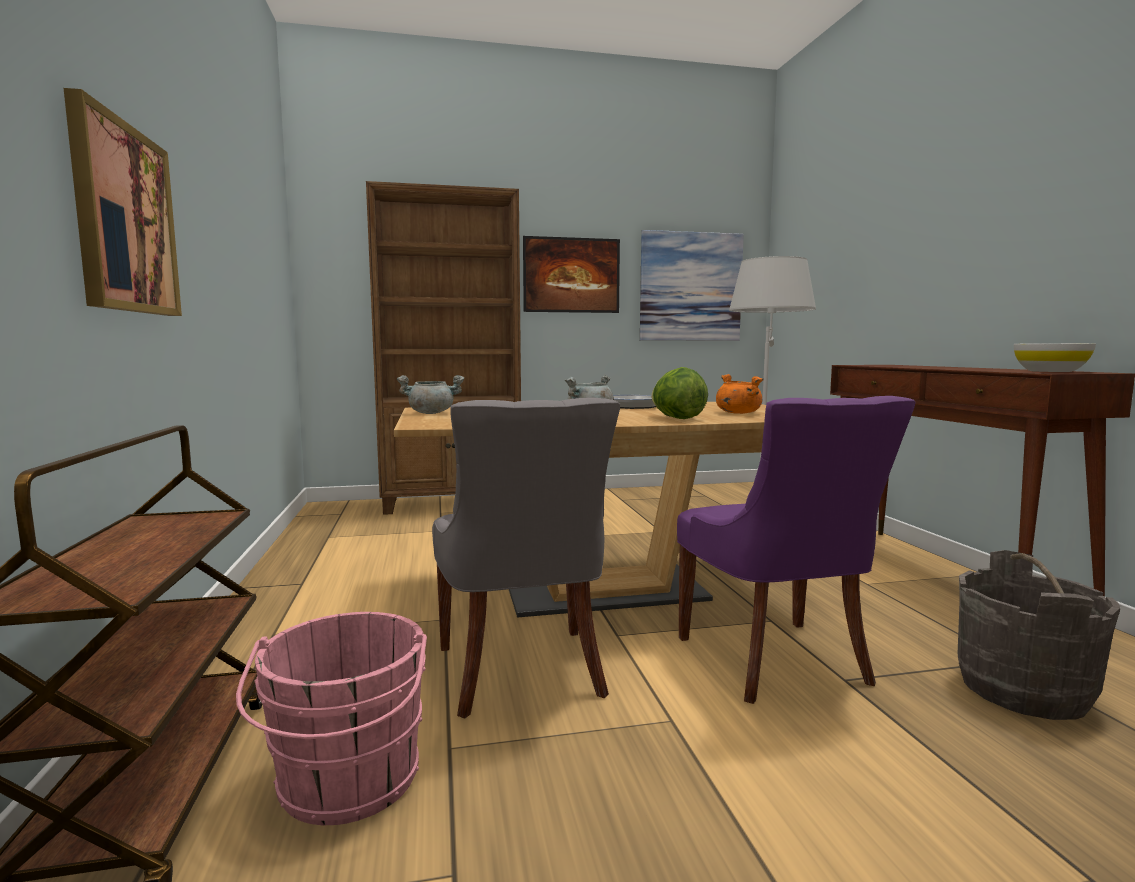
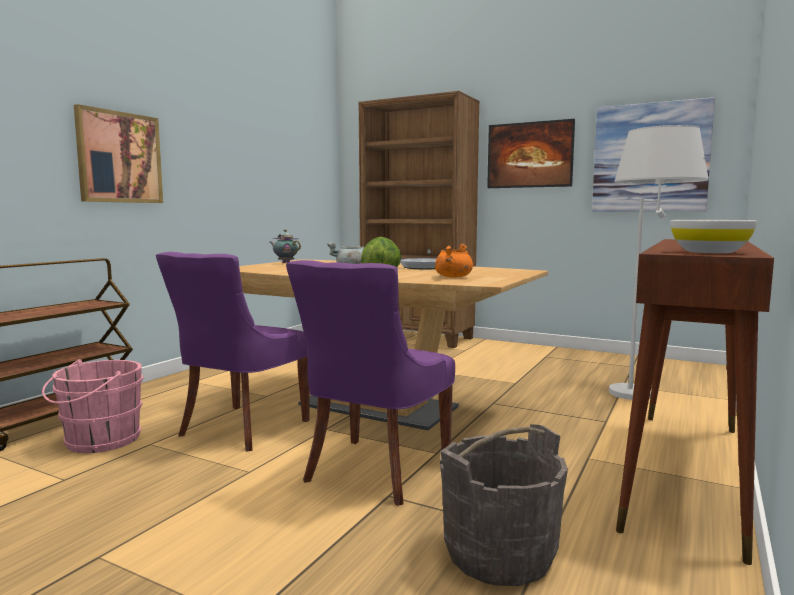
camera: 40 degrees right, 0 degrees up
(431, 413) = (285, 263): grey cooking pot -> teapot
(522, 672) = (241, 428): grey chair -> purple chair

